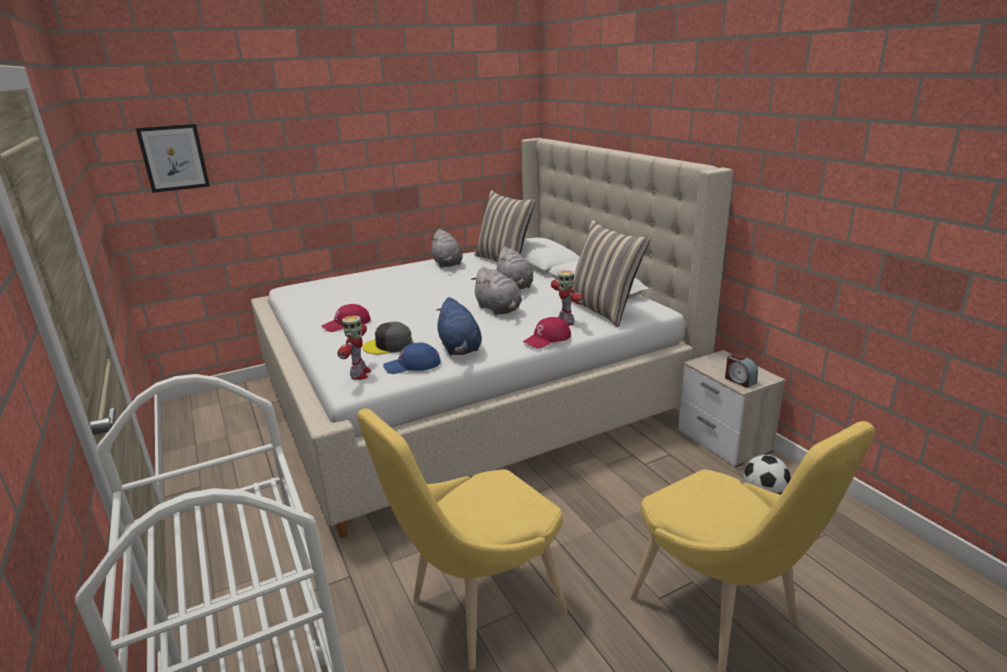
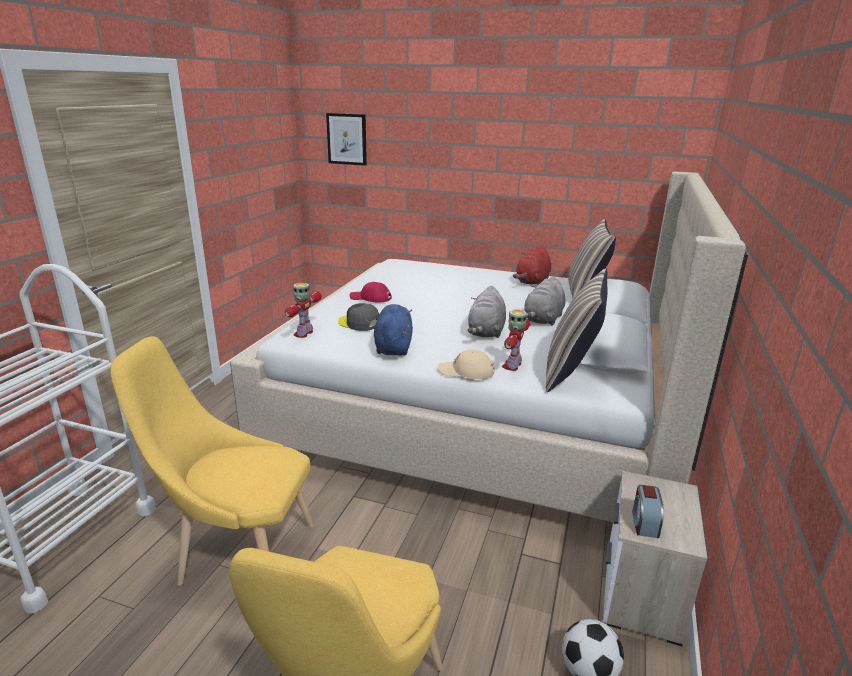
camera: 45 degrees right, 0 degrees up
(360, 374) = (304, 333): toy robot -> toy robot turned 150 degrees clockwise
(412, 365) = (341, 343): blue cap -> none
(447, 264) = (532, 282): grey plush toy -> red plush toy
(460, 348) = (393, 347): blue plush toy -> blue plush toy turned 150 degrees clockwise
(547, 339) = (466, 371): red cap -> beige cap

